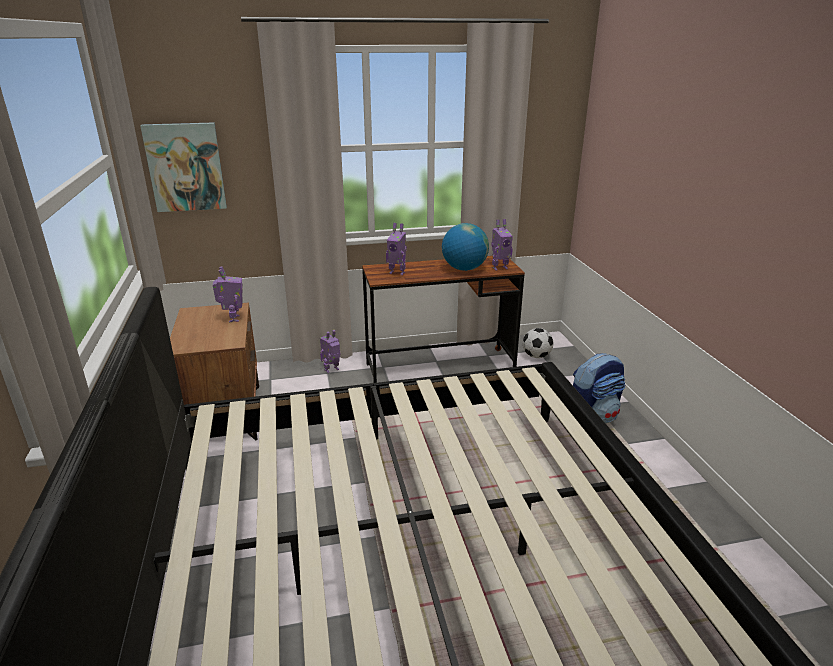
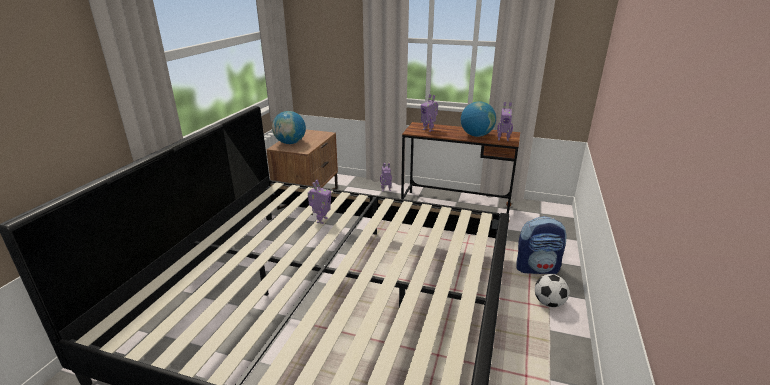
camera: 30 degrees right, 0 degrees up
(186, 167) = (318, 44): picture -> none
(195, 335) = (290, 143): none -> globe
(233, 319) = (317, 139): toy robot -> toy robot (321, 220)
(536, 356) = (535, 217): football -> football (549, 303)

